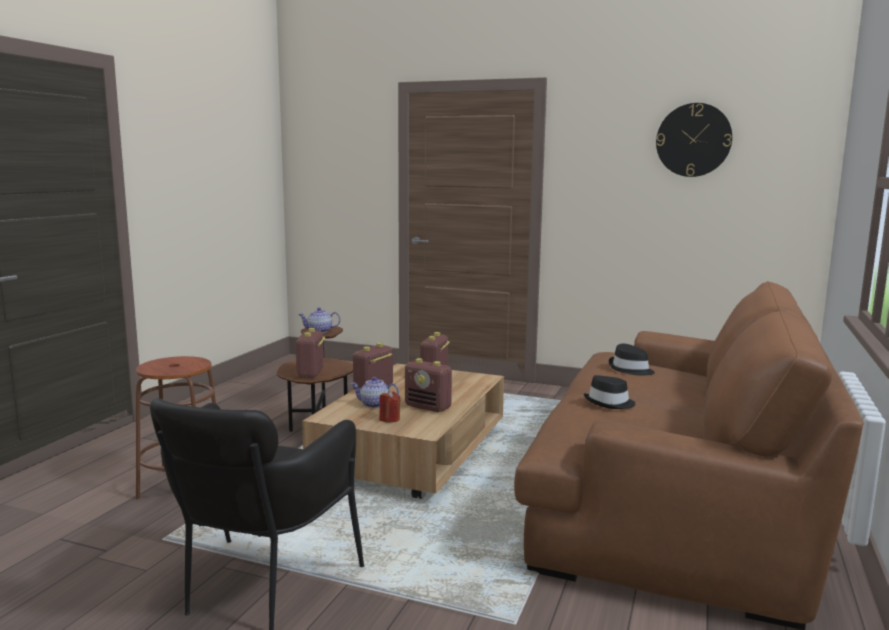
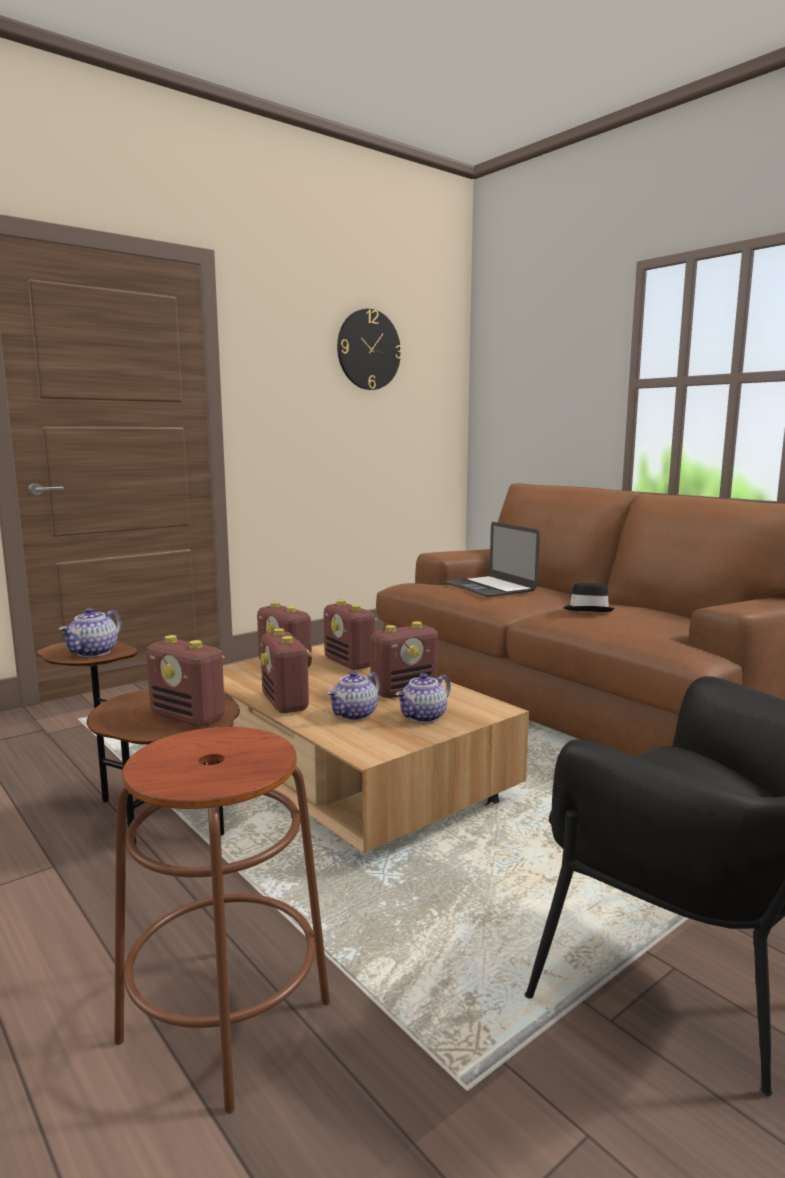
camera: 60 degrees left, 0 degrees up
(389, 419) = (424, 717): red candle -> teapot
(461, 387) = (350, 663): none -> radio
(630, 369) = (490, 587): black hat -> laptop

